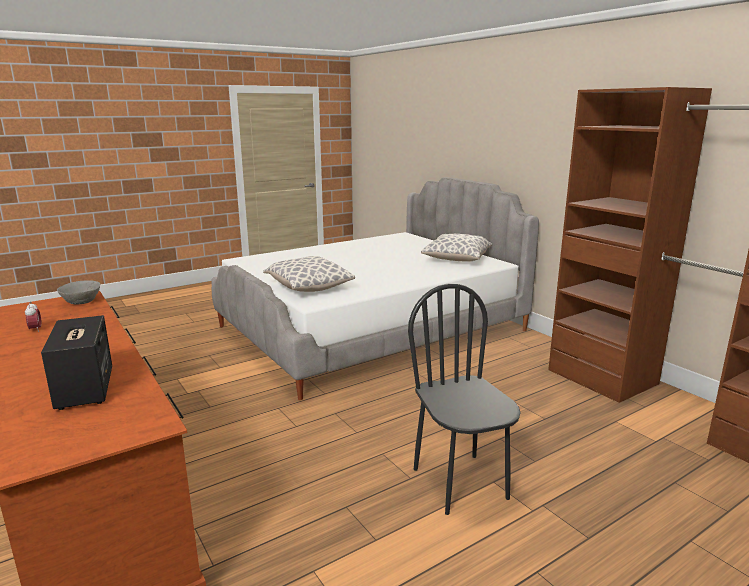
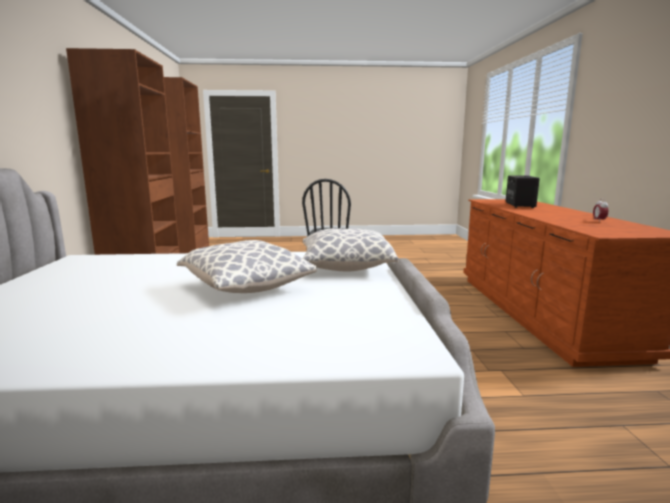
camera: 150 degrees left, 5 degrees down
(81, 302) = (597, 231): grey bowl -> none
(457, 260) = (88, 271): pillow -> pillow (246, 287)

